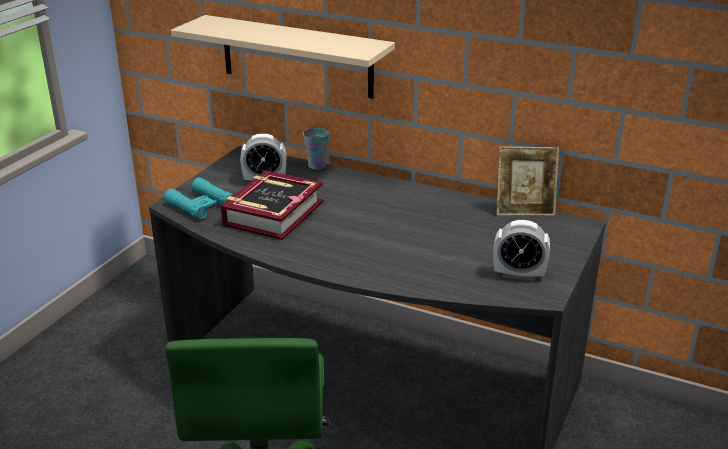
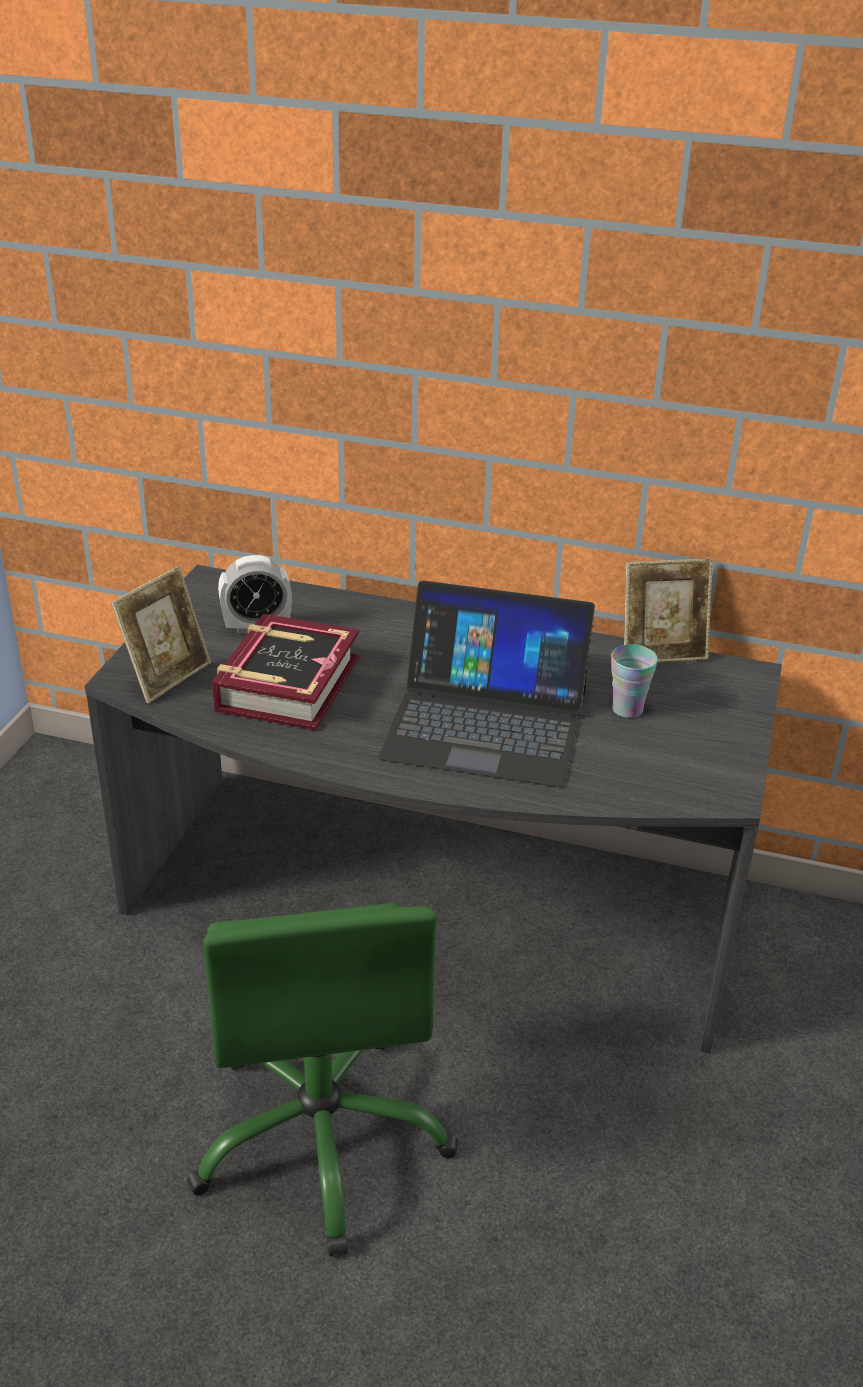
camera: 10 degrees left, 5 degrees up
(200, 205) = (168, 677): turquoise binoculars -> picture frame
(296, 56) = (293, 427): beige shelf -> none
(317, 166) = (330, 595): cup -> cup (627, 709)
(393, 243) = (486, 723): none -> laptop
(518, 275) = (682, 763): alarm clock -> none

